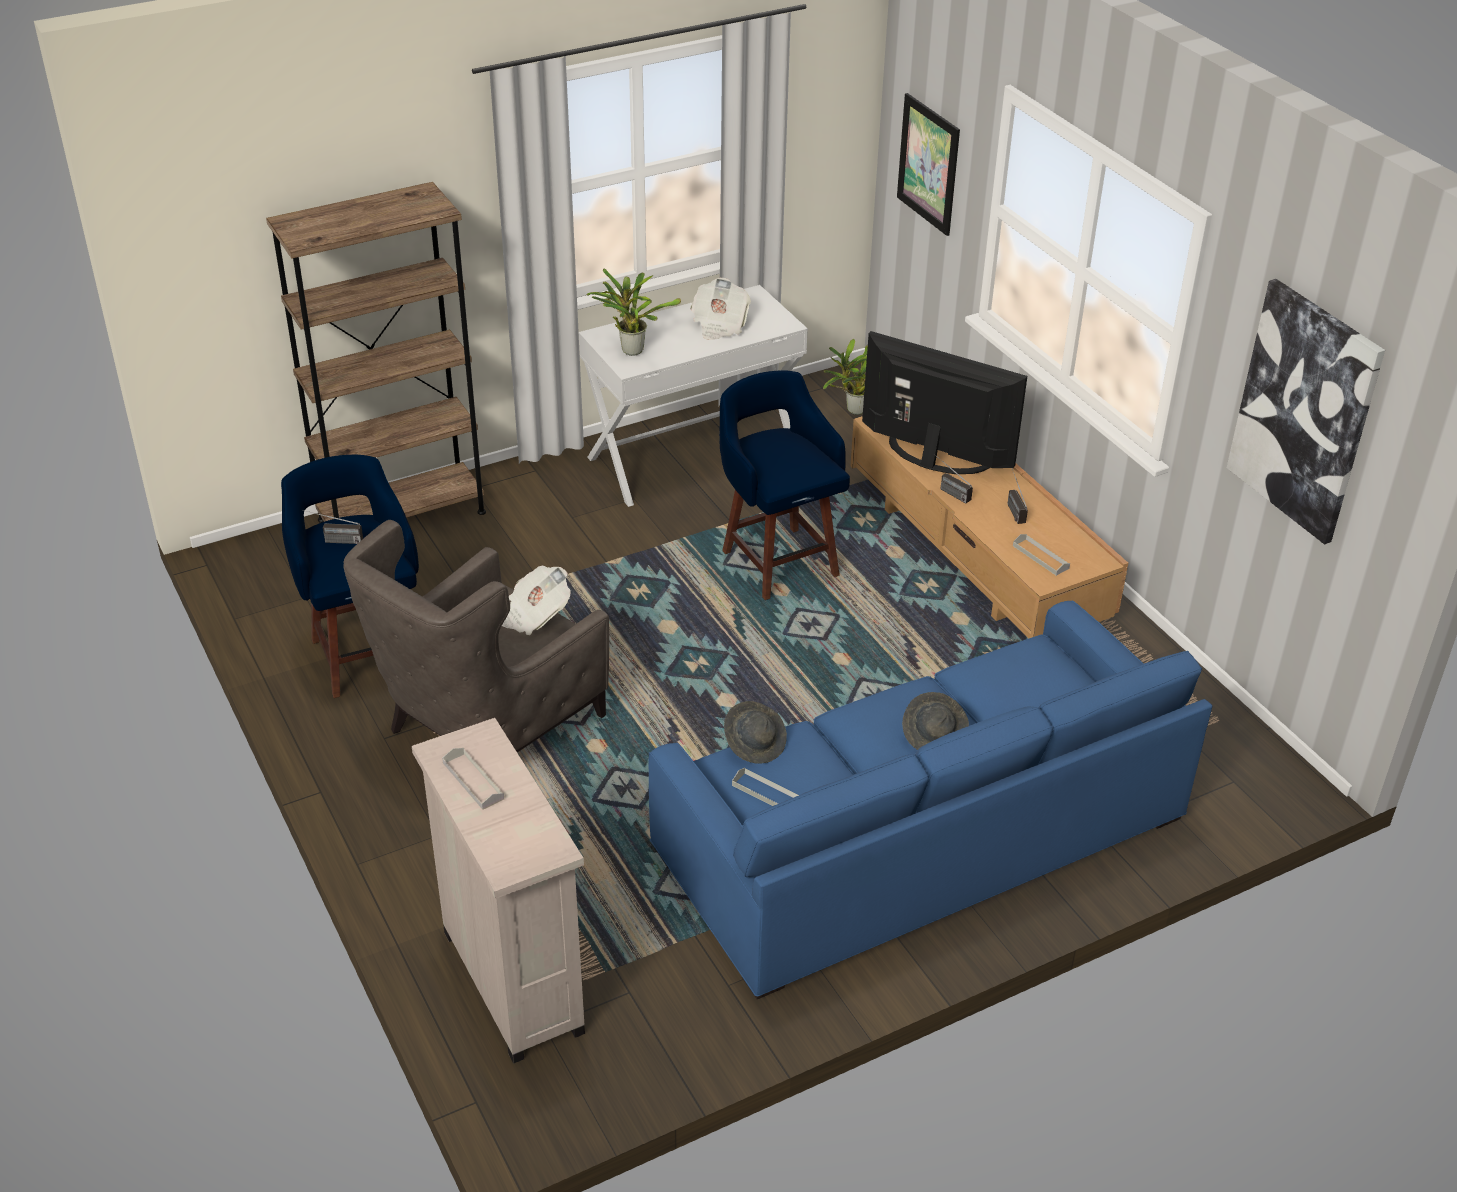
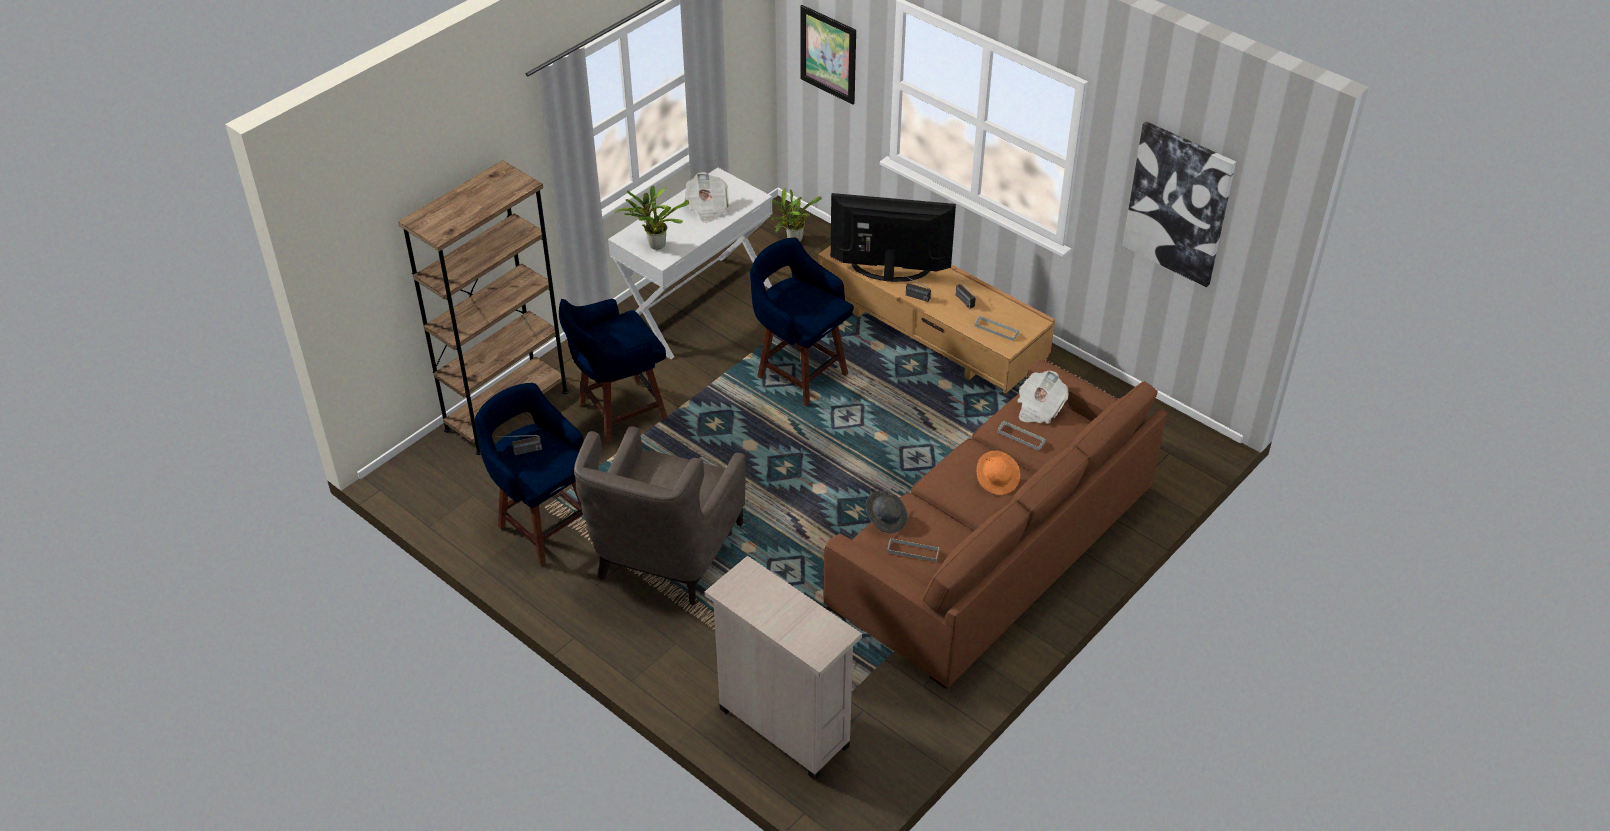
camera: 20 degrees left, 5 degrees up
(473, 781) = (760, 603): grey tray -> grey tray (1021, 437)
(530, 550) = (618, 412): none -> blue stool
(534, 615) = (684, 467): newspaper -> newspaper (1039, 408)
(918, 833) = (992, 546): blue sofa -> brown sofa
(934, 736) = (997, 480): grey hat -> orange hat

